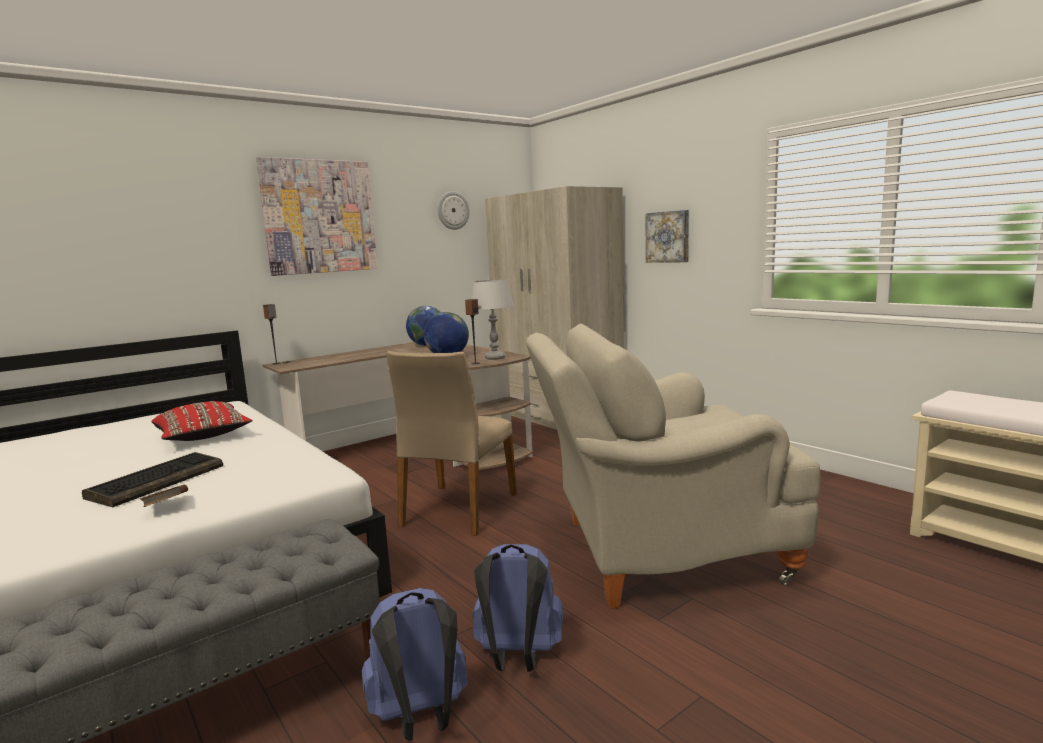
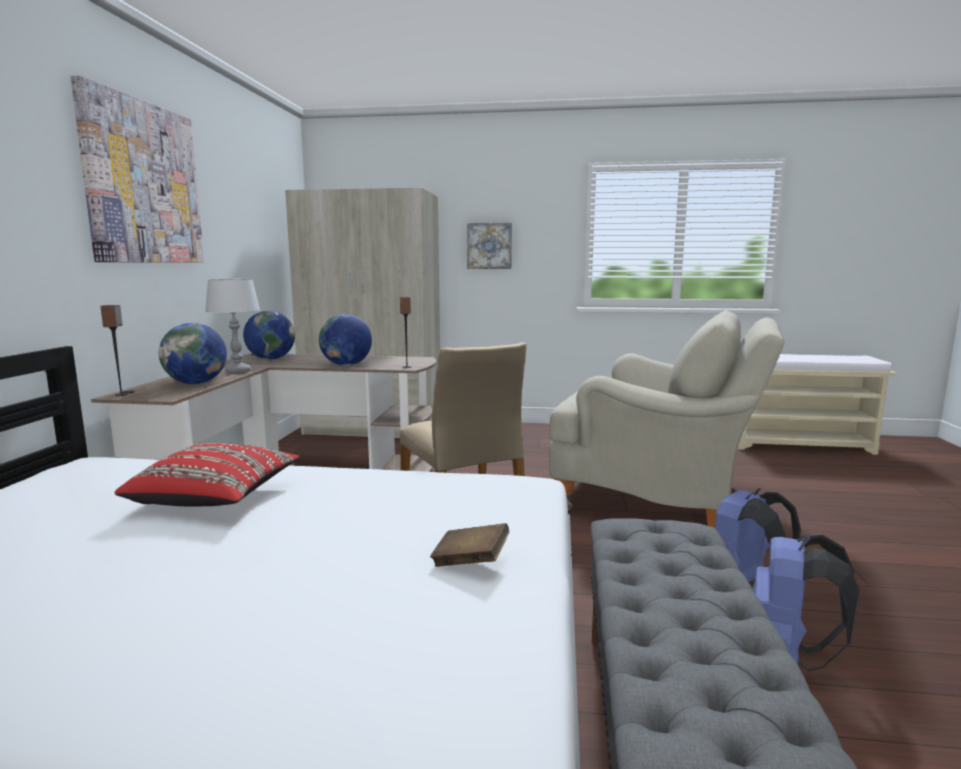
camera: 45 degrees left, 0 degrees up
(157, 481) = (347, 550): keyboard -> none
(329, 360) = (196, 383): none -> globe
(453, 210) = (254, 199): wall clock -> none
(495, 358) = (407, 362): grey table lamp -> grey table lamp (238, 371)
(657, 550) = (659, 497): beige armchair -> beige armchair turned 105 degrees counterclockwise

